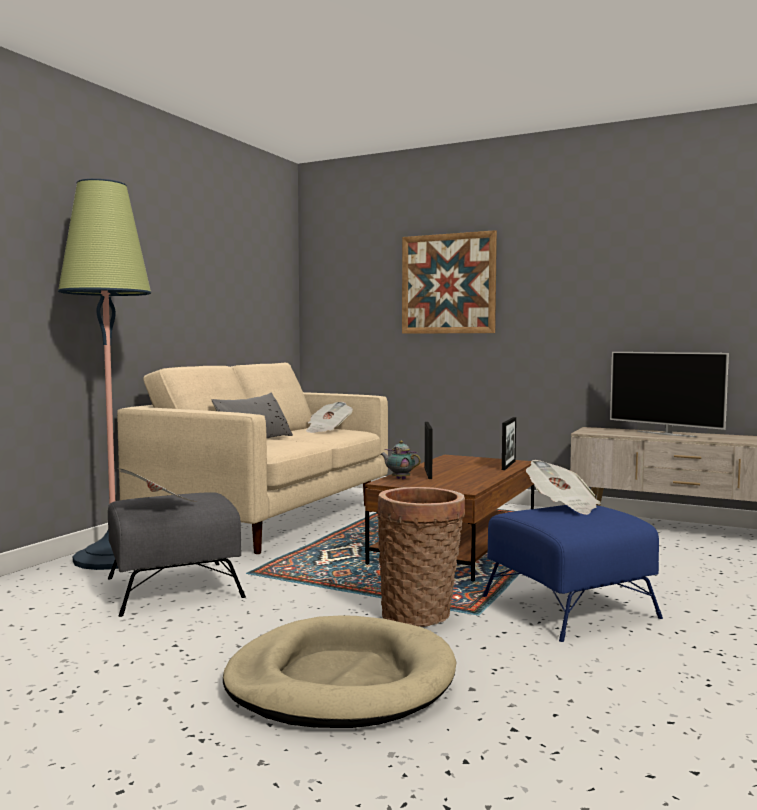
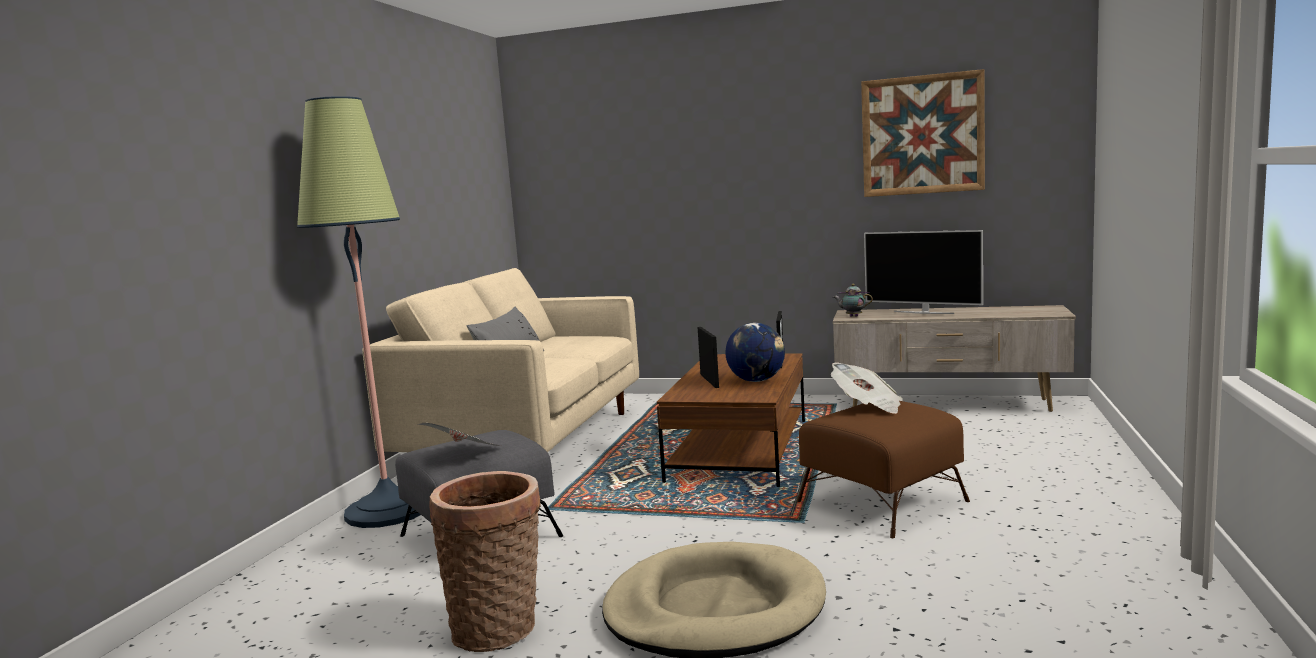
camera: 10 degrees left, 5 degrees up
(327, 430) = (575, 339): newspaper -> none
(399, 479) = (686, 391): teapot -> teapot (852, 316)
(420, 613) = (748, 528): basket -> basket (499, 627)
(448, 284) = (683, 168): picture -> picture (922, 135)
(472, 477) = (756, 380): none -> globe
(567, 607) = (880, 502): blue ottoman -> brown ottoman

